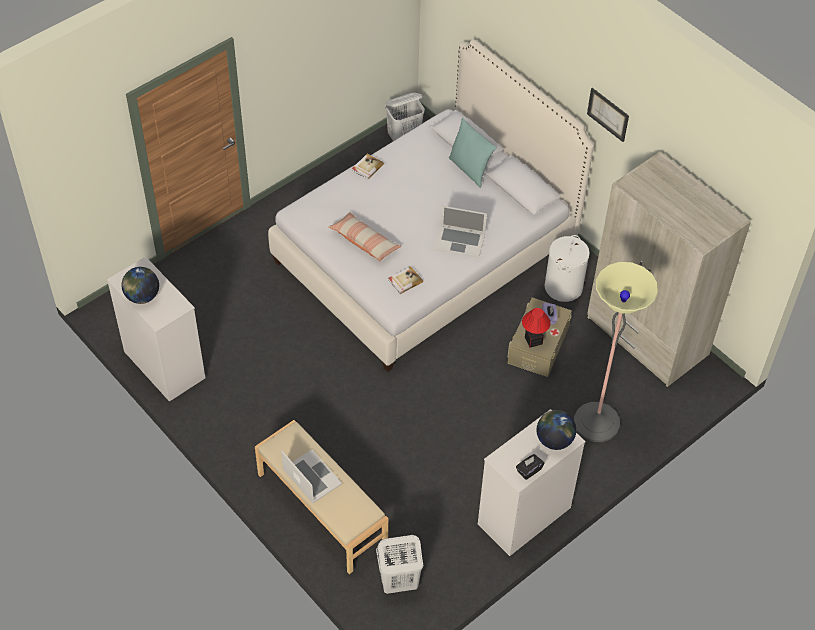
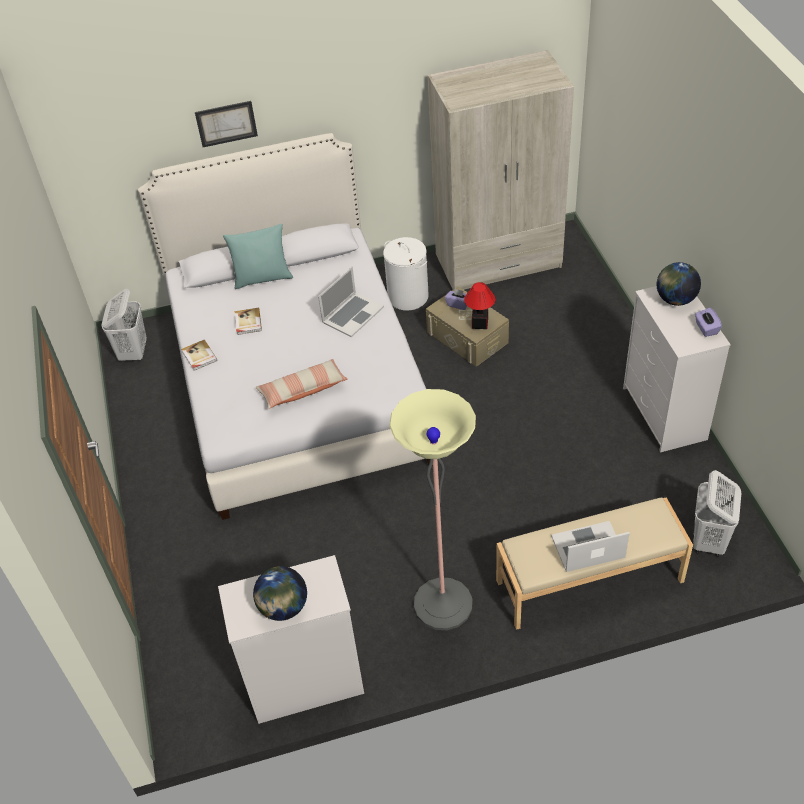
camera: 60 degrees left, 5 degrees down
(405, 281) = (378, 373): book -> book (247, 322)
(529, 470) = (706, 328): black tissue box -> purple tissue box
(596, 422) = (578, 326): floor lamp -> floor lamp (443, 604)
(608, 114) = (350, 96): picture -> picture (226, 123)

